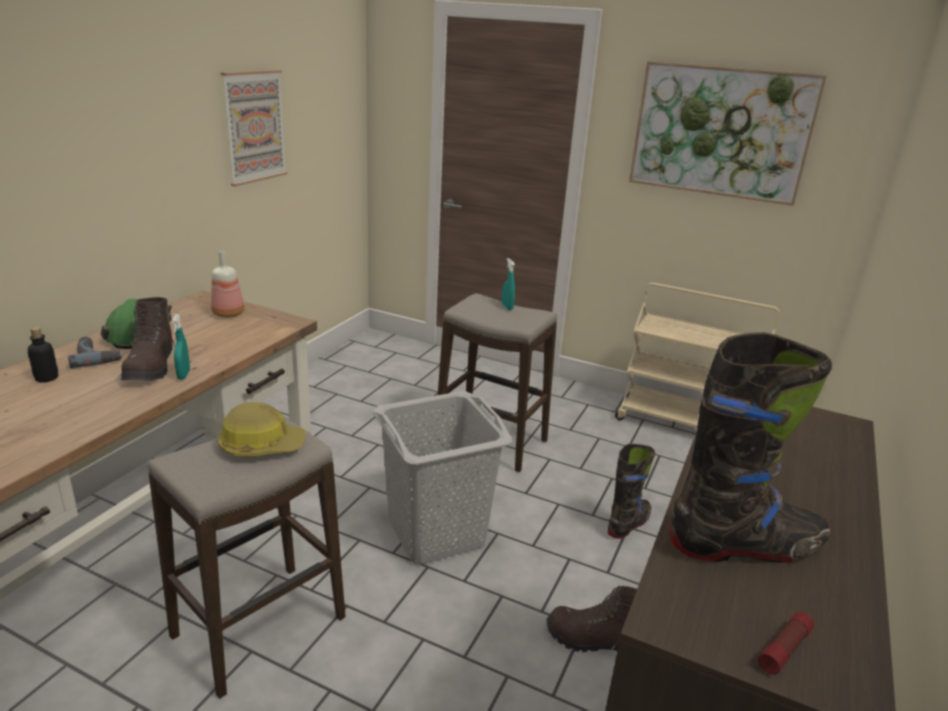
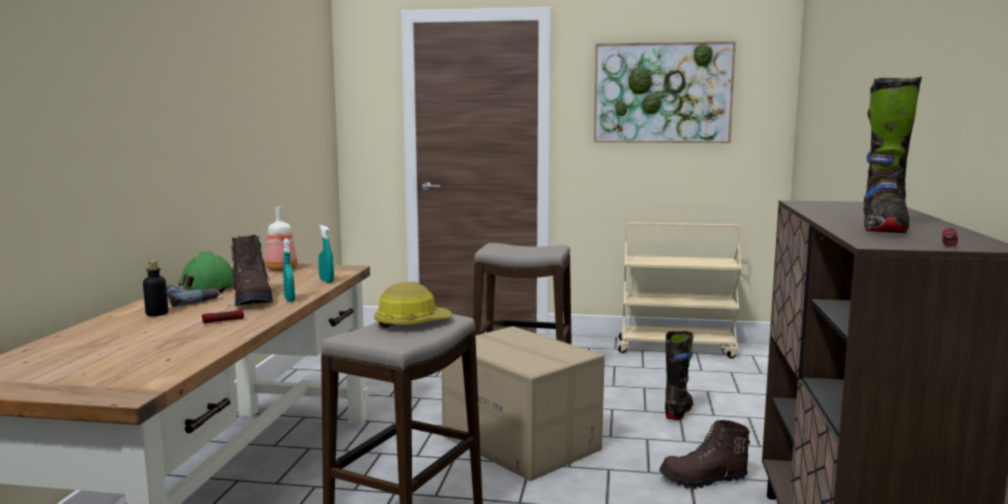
camera: 15 degrees left, 15 degrees down
(89, 404) = (223, 321): none -> flashlight
(254, 126) = (267, 112): picture -> none
(437, 533) = (521, 443): grey laundry basket -> cardboard box
(507, 307) = (524, 246): turquoise spray bottle -> turquoise spray bottle (326, 281)
(745, 546) = (883, 229): black boot -> black boot turned 135 degrees clockwise

